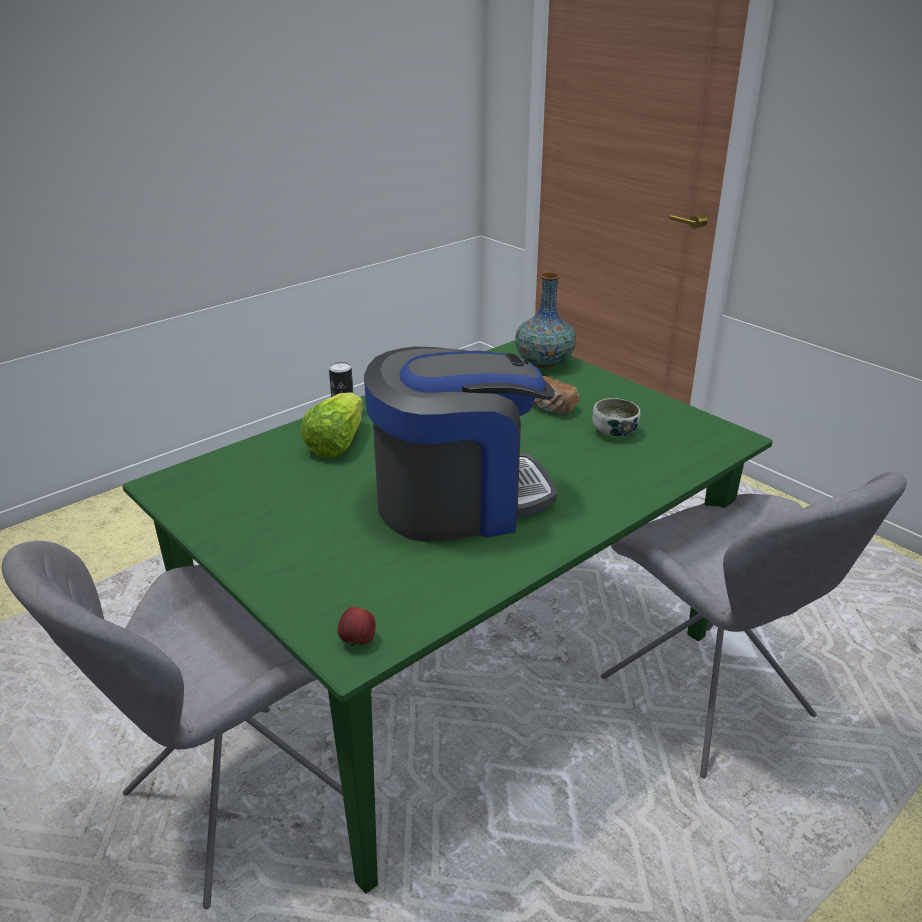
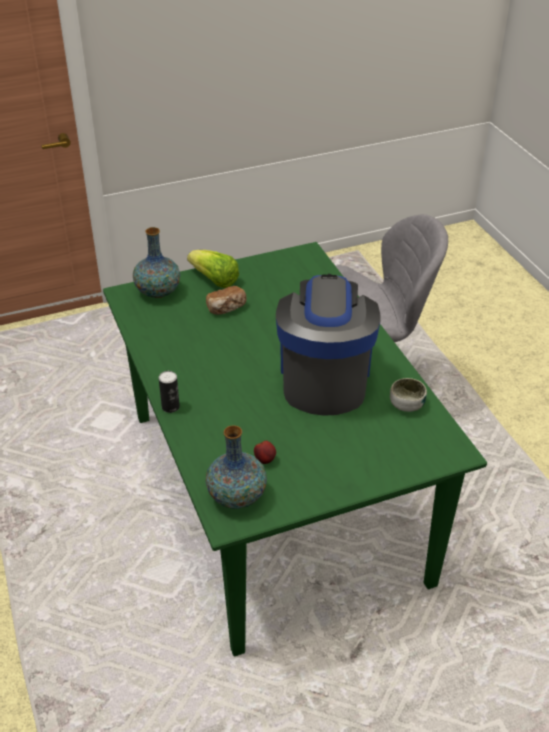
camera: 70 degrees left, 10 degrees up
(205, 481) = (237, 496): none -> vase
(231, 804) = (348, 646): grey chair -> none
(336, 443) = (218, 419): lettuce -> lettuce (214, 280)
(358, 641) = (447, 447): apple -> apple (265, 460)
(614, 432) = (275, 293): bowl -> bowl (406, 404)

